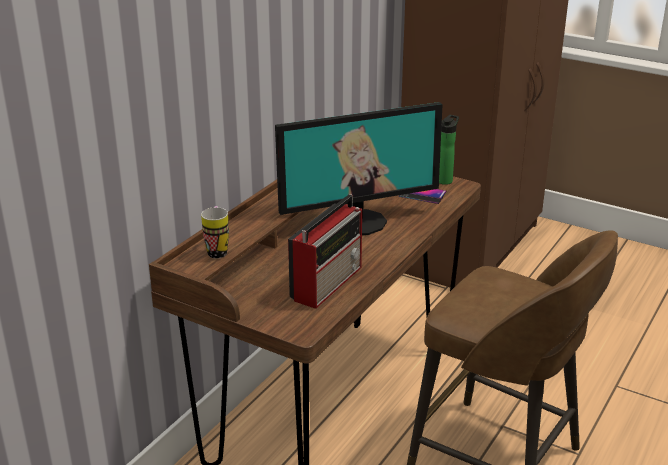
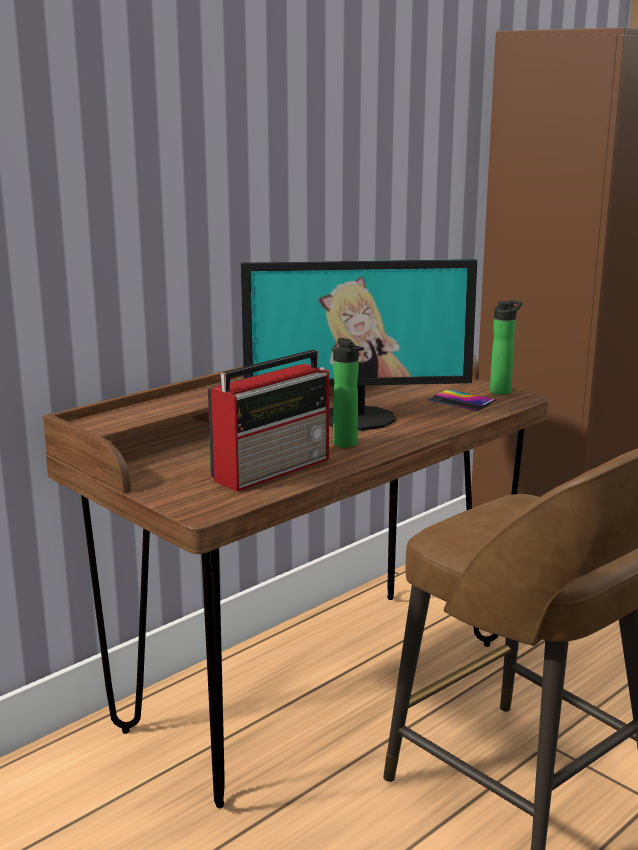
camera: 15 degrees right, 10 degrees down
(217, 250) = (140, 413): mug -> none
(366, 251) = (347, 445): none -> bottle

